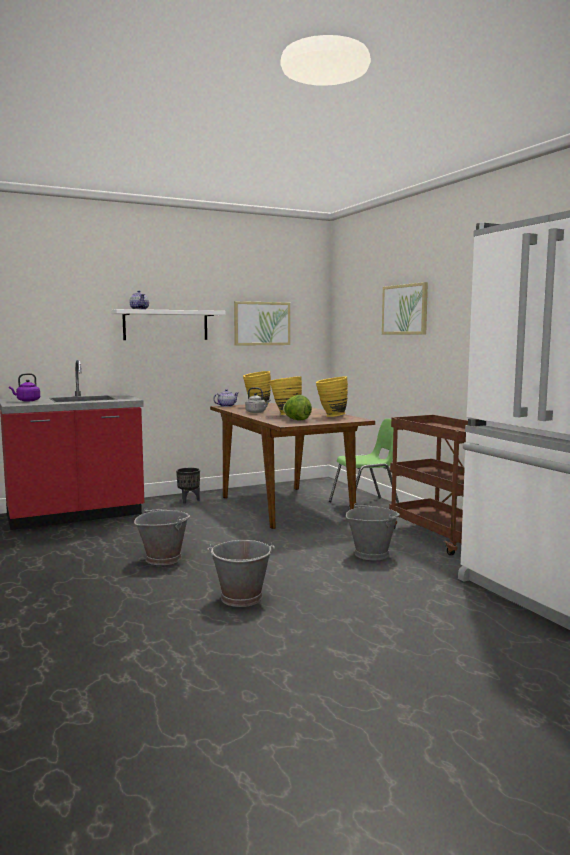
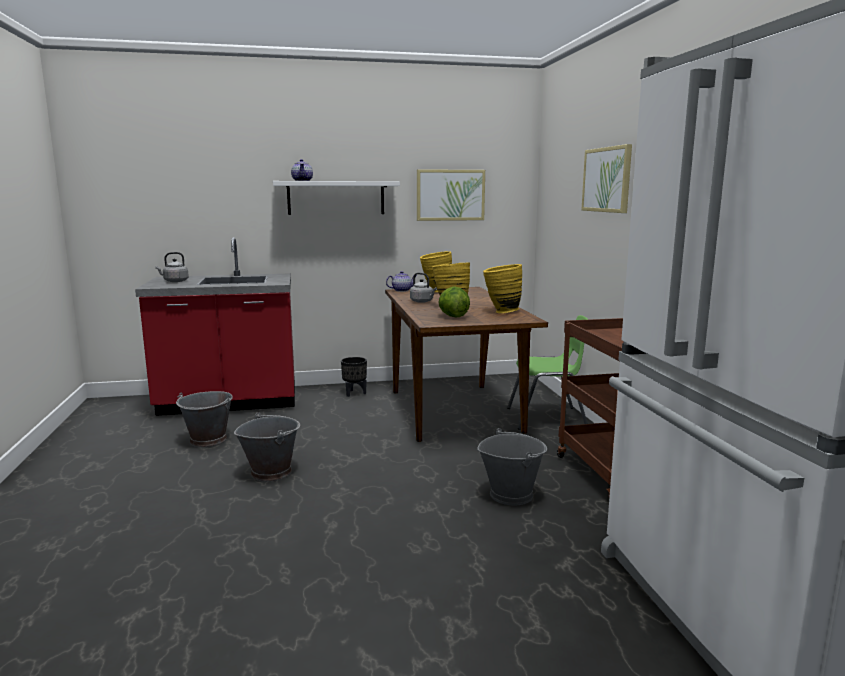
camera: 15 degrees right, 5 degrees up
(27, 401) = (174, 281): purple kettle -> grey kettle
(242, 598) = (314, 544): grey bucket -> grey bucket (209, 440)

